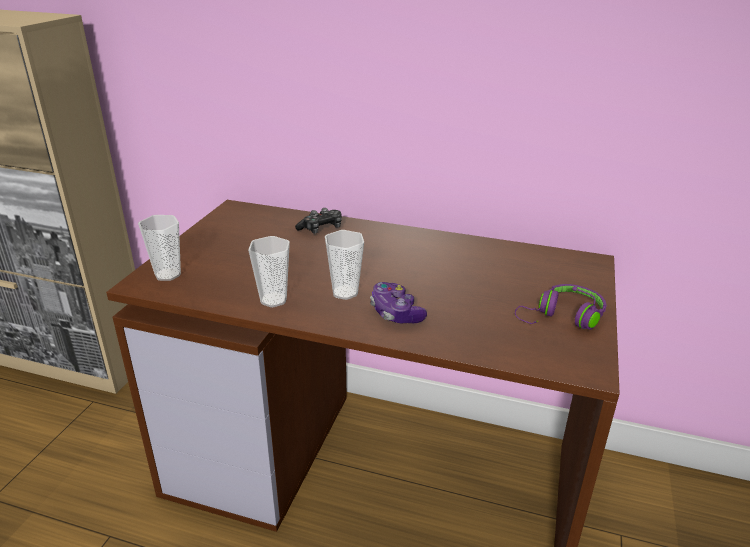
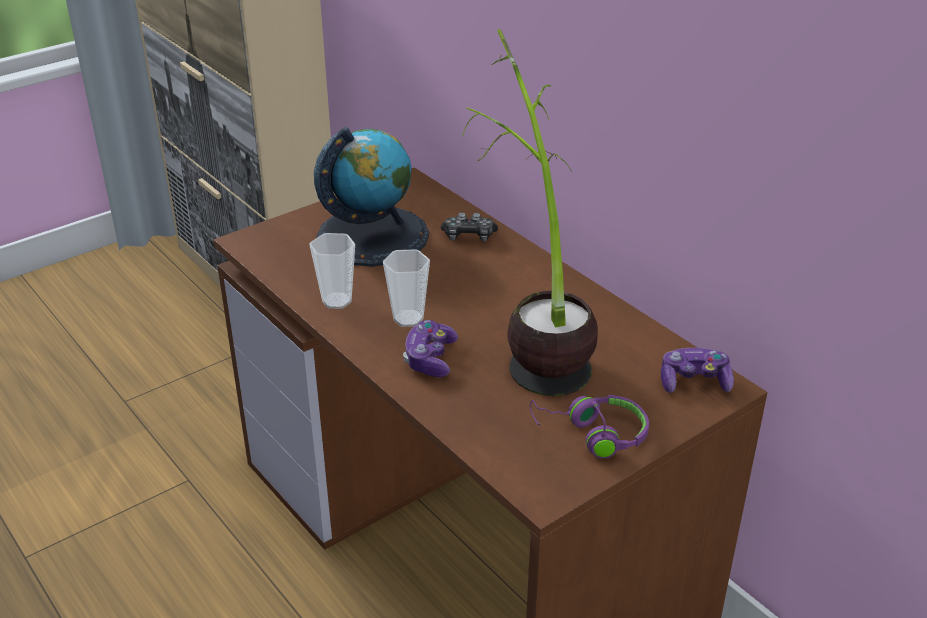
camera: 35 degrees right, 5 degrees up
(168, 275) = (275, 239): cup -> none
(248, 248) = (373, 235): none -> globe
(447, 274) = (533, 338): none -> potted plant
(571, 264) = (694, 382): none -> game controller

